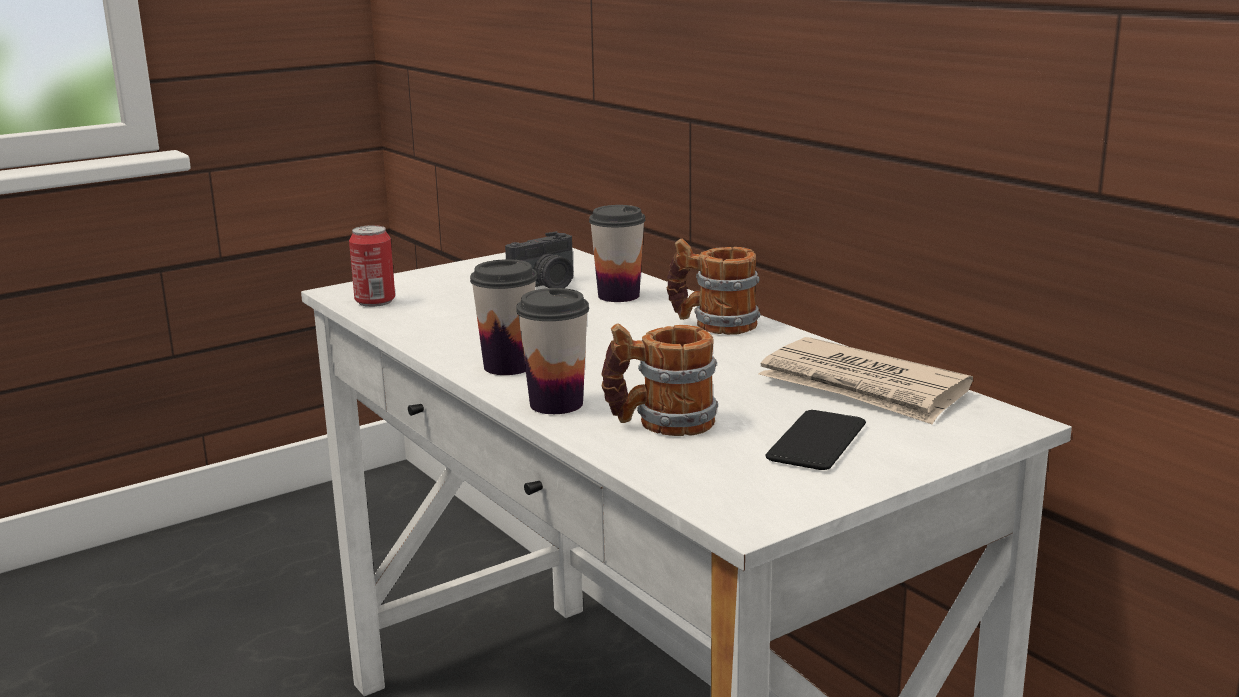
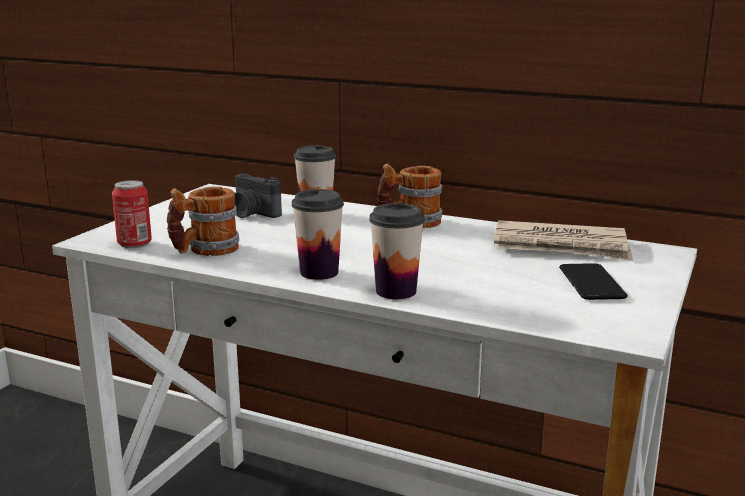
camera: 30 degrees left, 0 degrees up
(546, 286) = (252, 214): camera -> camera turned 105 degrees clockwise
(660, 423) = (483, 290): mug -> mug (205, 250)

